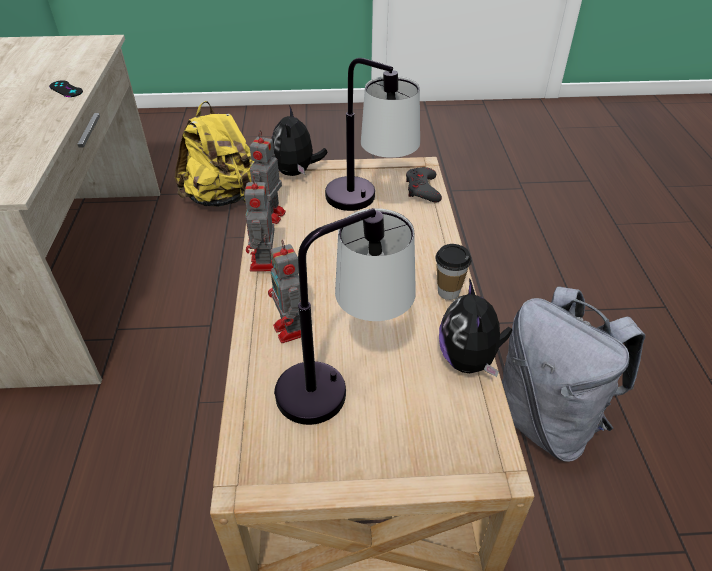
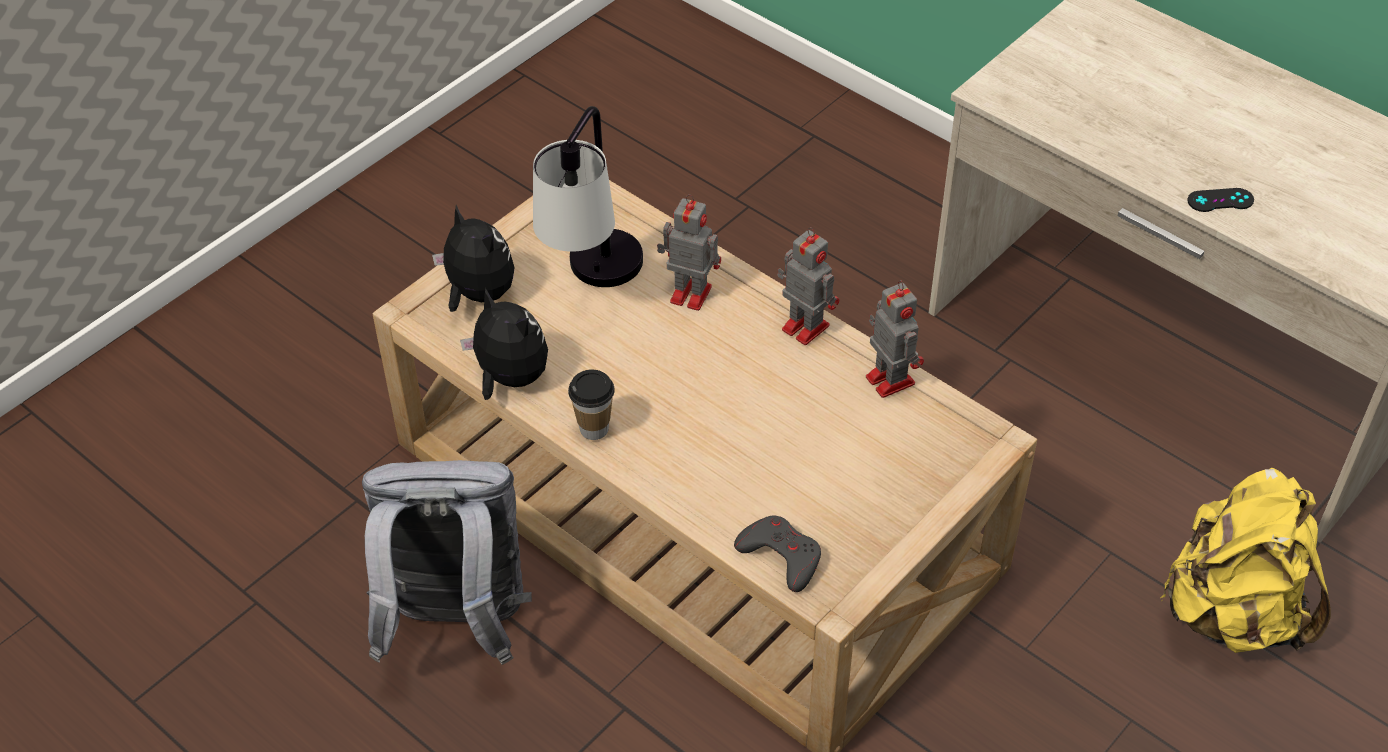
camera: 135 degrees right, 5 degrees up
(297, 172) = (963, 464): plush toy -> plush toy (478, 294)
(368, 206) = (810, 481): table lamp -> none

